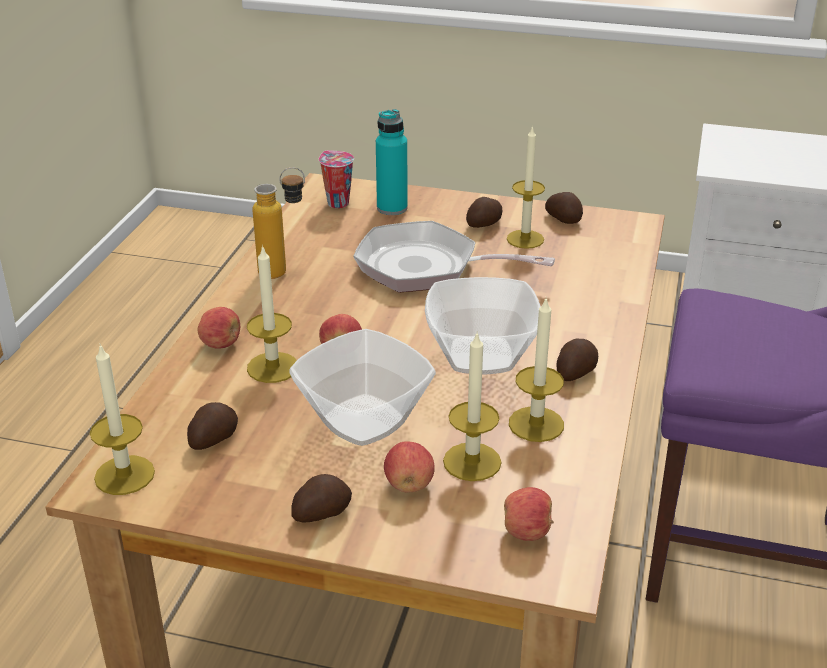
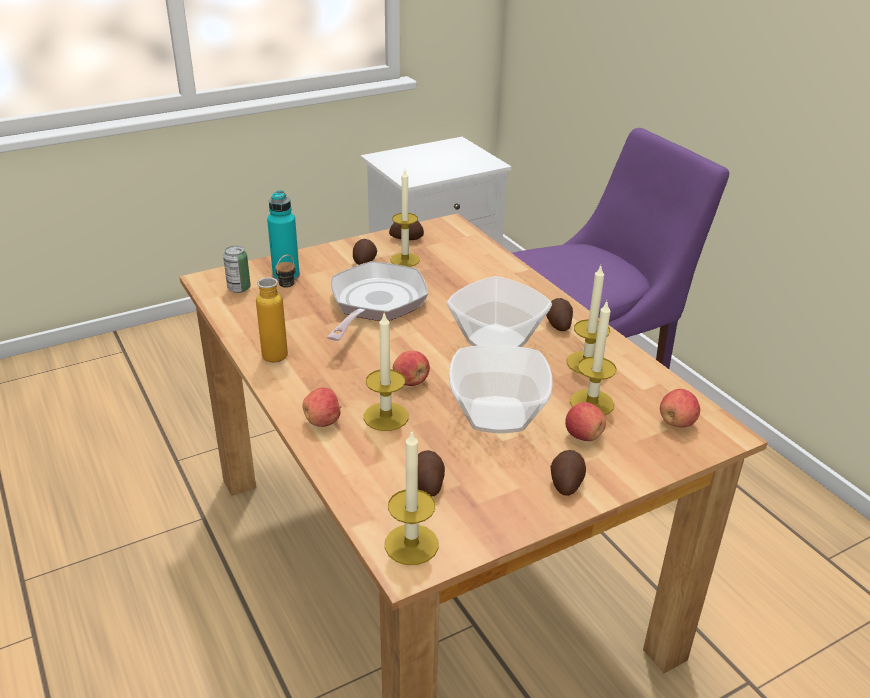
camera: 45 degrees left, 0 degrees up
(336, 203) = (239, 288): cup -> can
(426, 268) = (375, 304): frying pan -> frying pan turned 135 degrees clockwise

